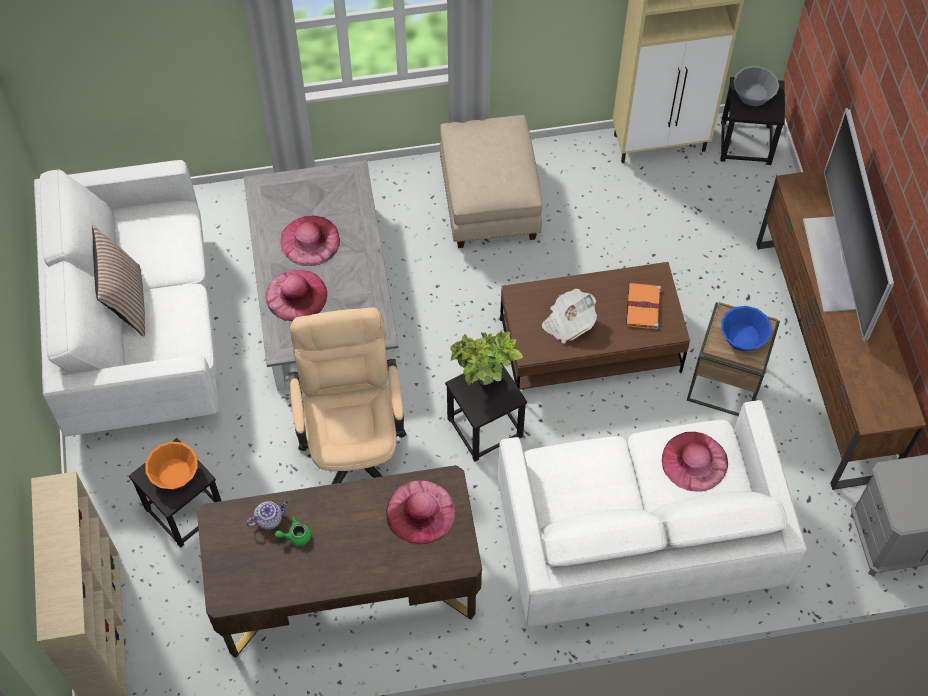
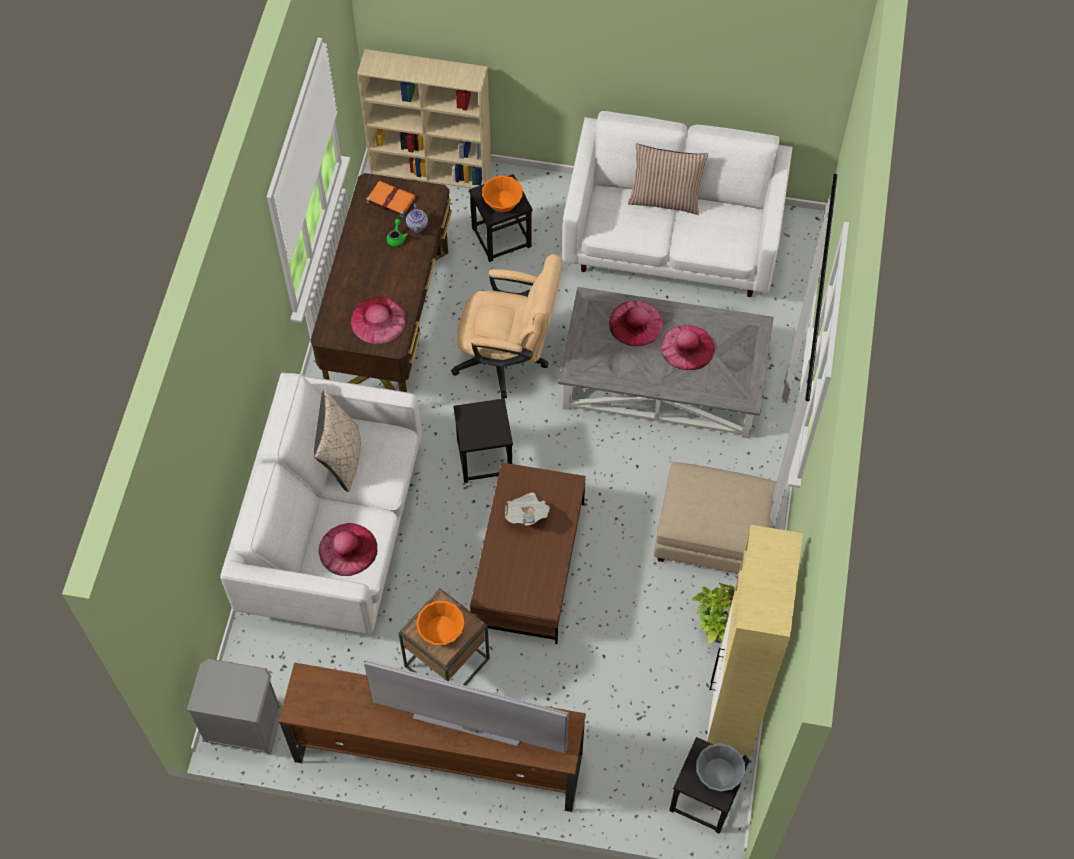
camera: 110 degrees right, 0 degrees up
(483, 382) = (492, 425): potted plant -> potted plant (714, 632)
(591, 509) = (342, 458): none -> beige pillow
(643, 308) = (517, 579): orange book -> orange book (390, 199)
(743, 336) = (441, 629): blue bowl -> orange bowl

